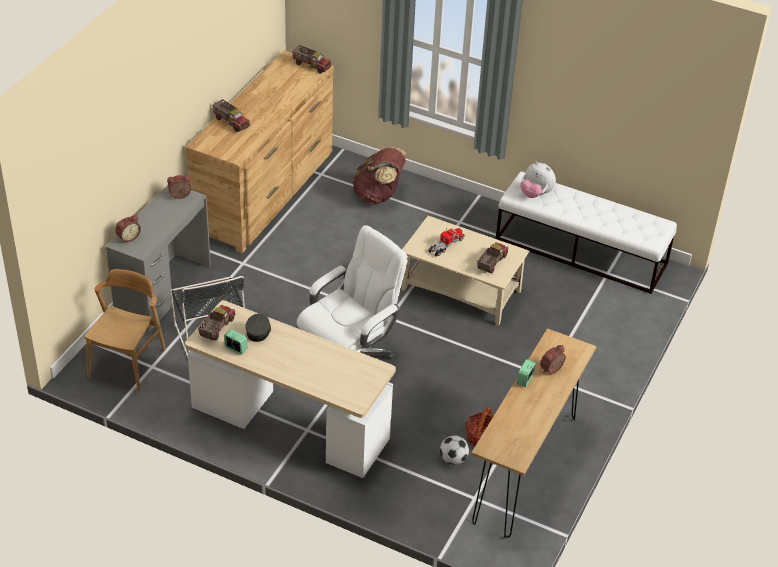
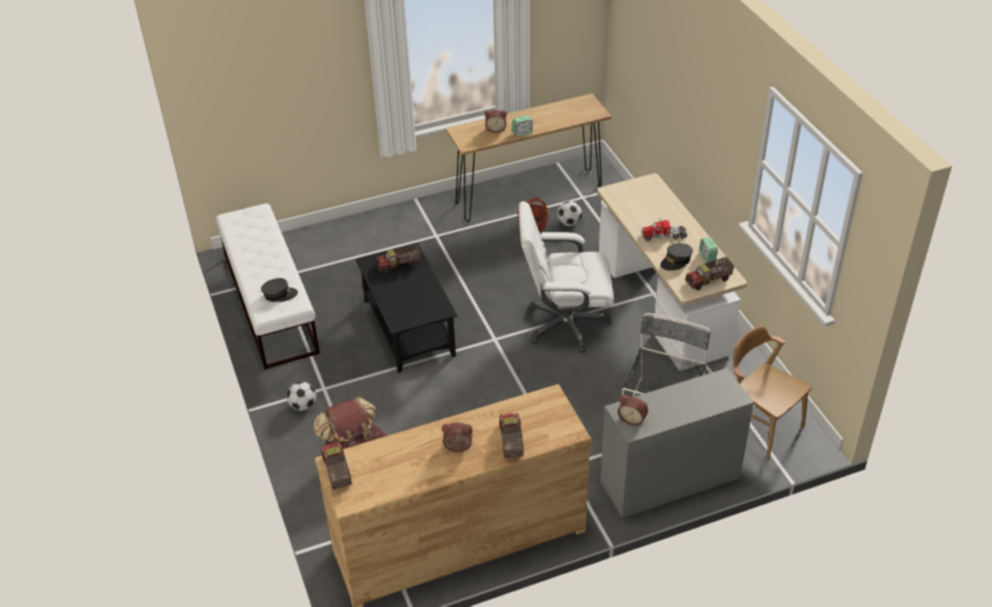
camera: 135 degrees left, 0 degrees up
(127, 363) = (758, 425): brown chair -> brown chair turned 75 degrees clockwise
(128, 237) = (723, 400): alarm clock -> alarm clock (458, 448)
(446, 245) = (413, 298): toy truck -> toy truck (664, 235)
(457, 206) = (303, 406): none -> football
(460, 290) = (409, 328): beige coffee table -> black coffee table
(535, 194) = (279, 294): plush toy -> grey cap

